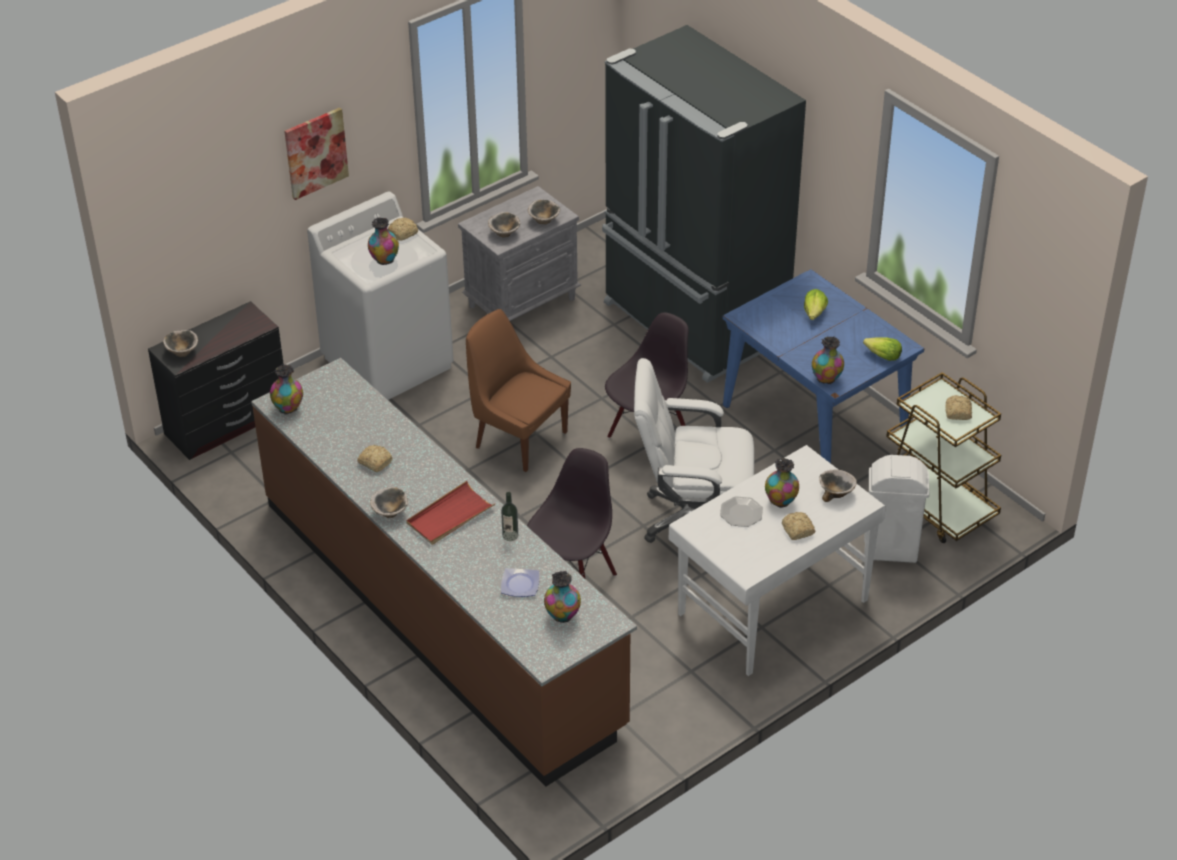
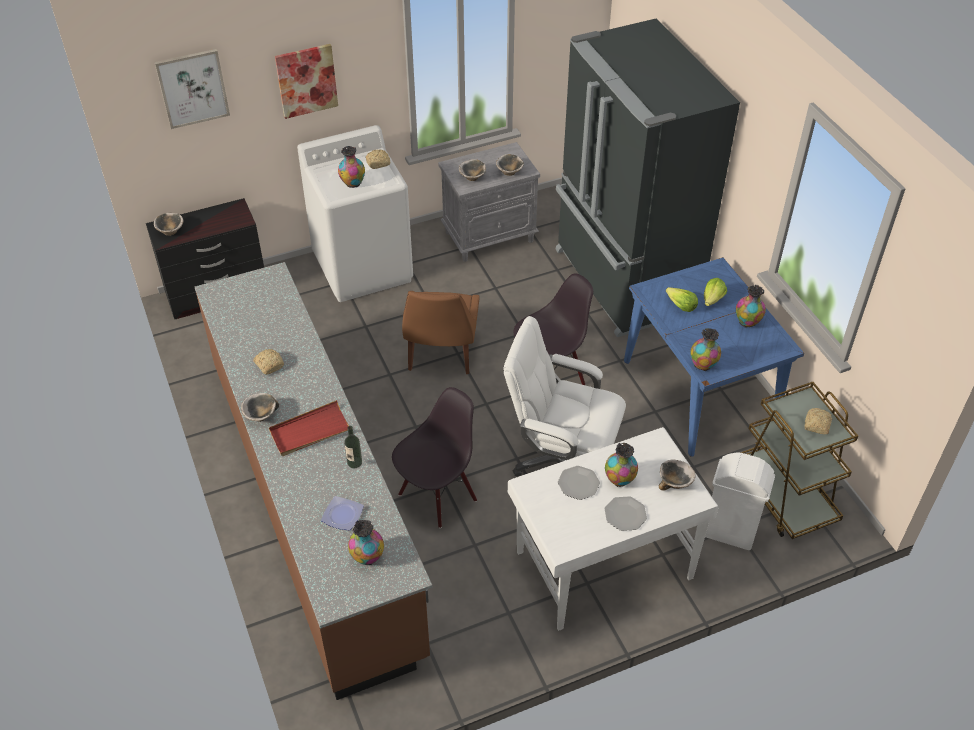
camera: 15 degrees right, 5 degrees up
(202, 181) = (192, 88): none -> picture
(288, 408) = (221, 299): vase -> vase (747, 322)
(518, 438) = (441, 355): brown chair -> brown chair turned 135 degrees counterclockwise
(797, 531) = (625, 514): bread -> plate
(882, 356) = (762, 353): lettuce -> lettuce (680, 306)

